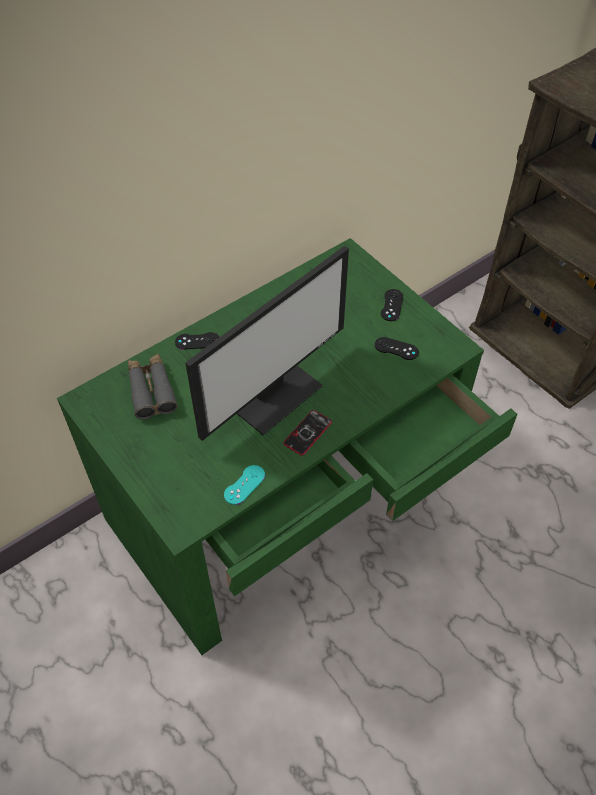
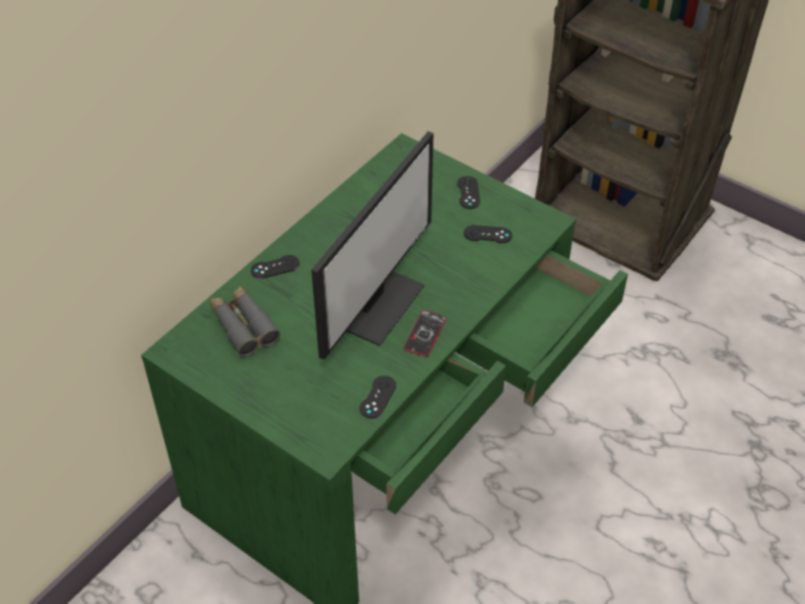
camera: 15 degrees left, 5 degrees down
(244, 485) = (377, 397): turquoise game controller -> black game controller

